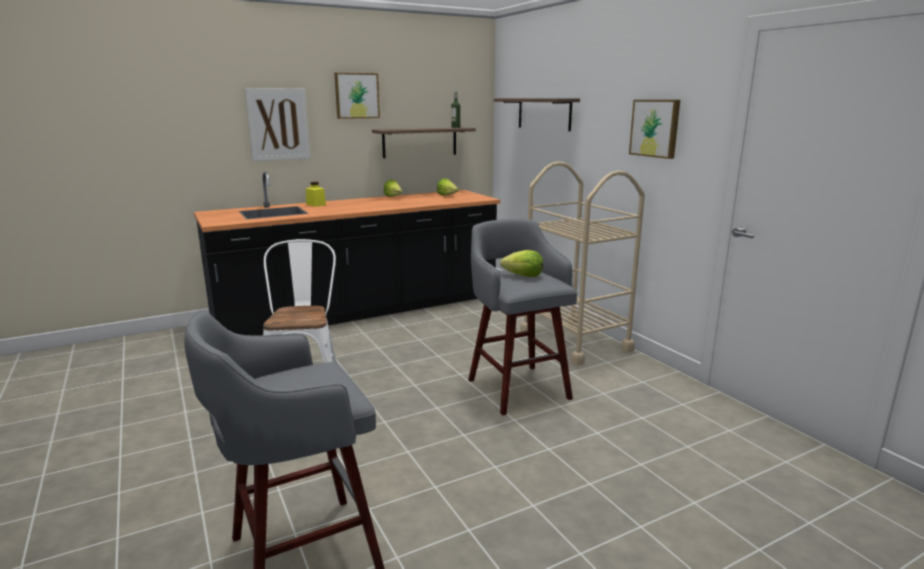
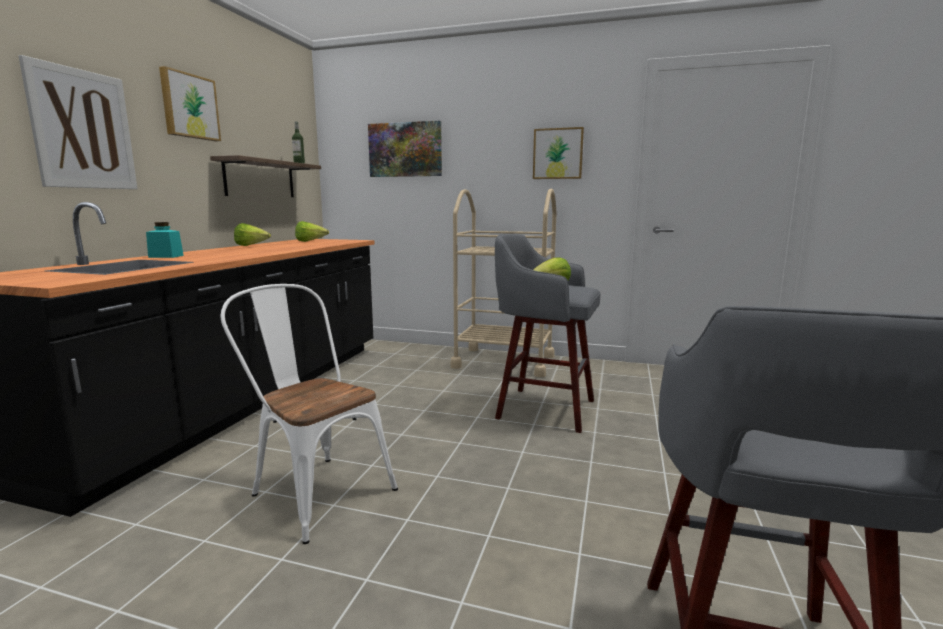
camera: 45 degrees left, 5 degrees down
(316, 204) = (166, 256): yellow jar -> turquoise jar
(544, 113) = (405, 150): shelf -> picture

